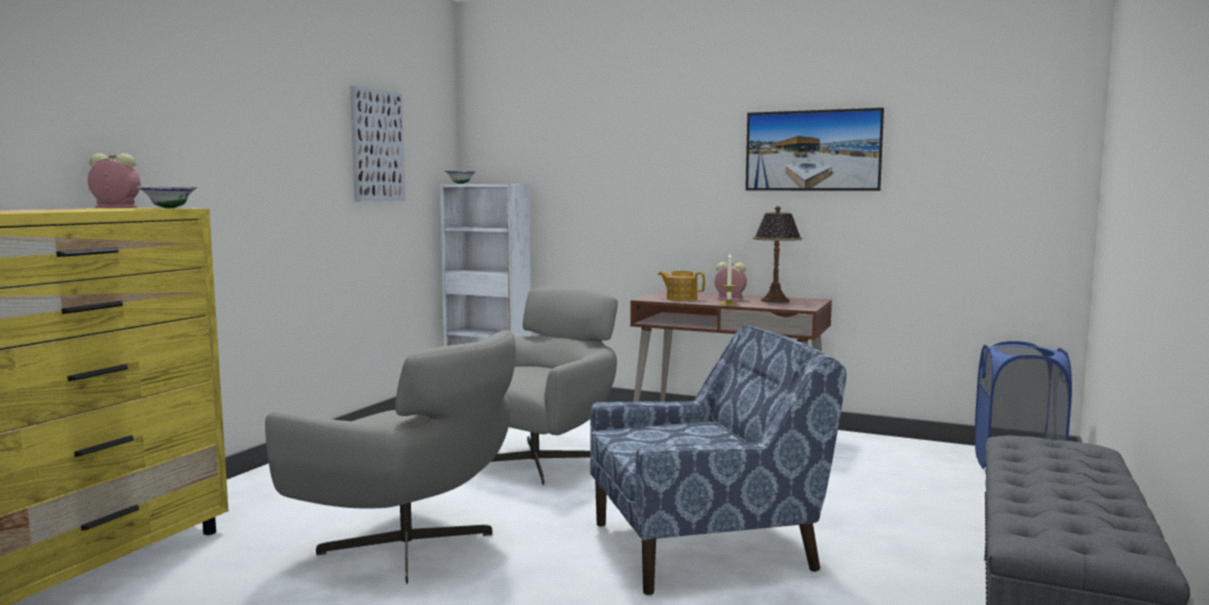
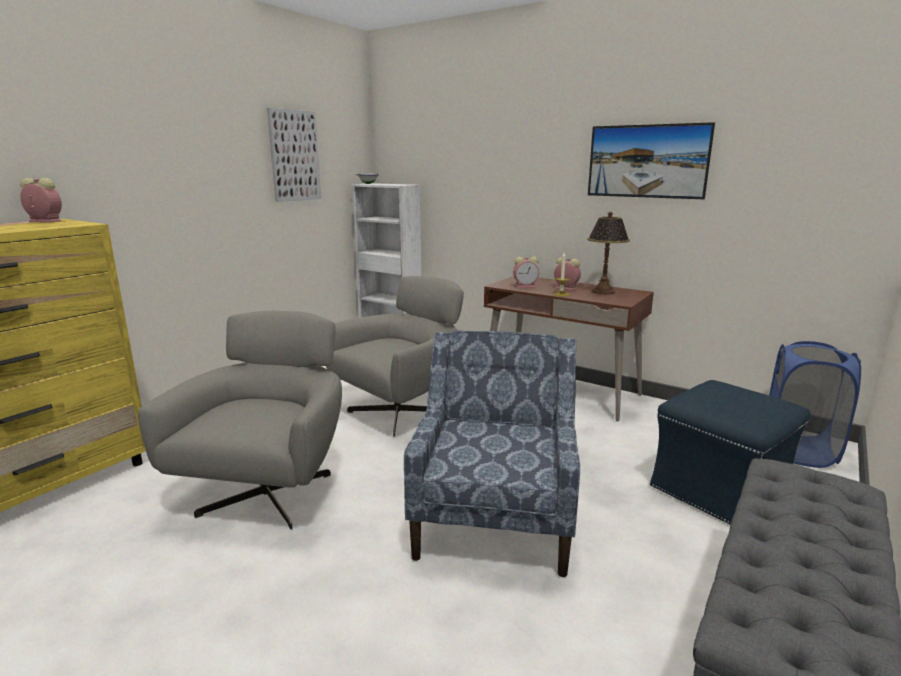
camera: 10 degrees right, 10 degrees up
(169, 208) = (74, 224): white bowl -> none
(412, 546) = (269, 492): grey armchair -> grey armchair turned 120 degrees counterclockwise
(681, 299) = (526, 286): teapot -> alarm clock
(706, 547) = (495, 517): blue armchair -> blue armchair turned 75 degrees counterclockwise
(945, 505) = (720, 490): none -> blue ottoman

